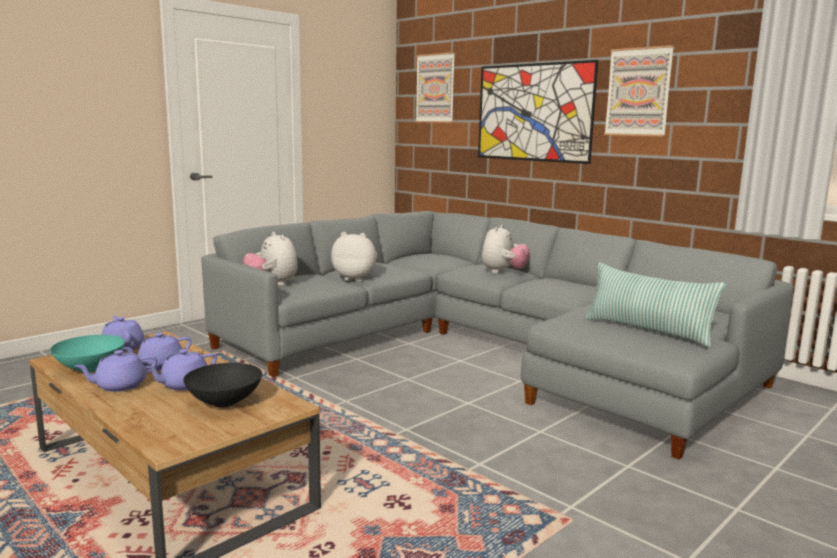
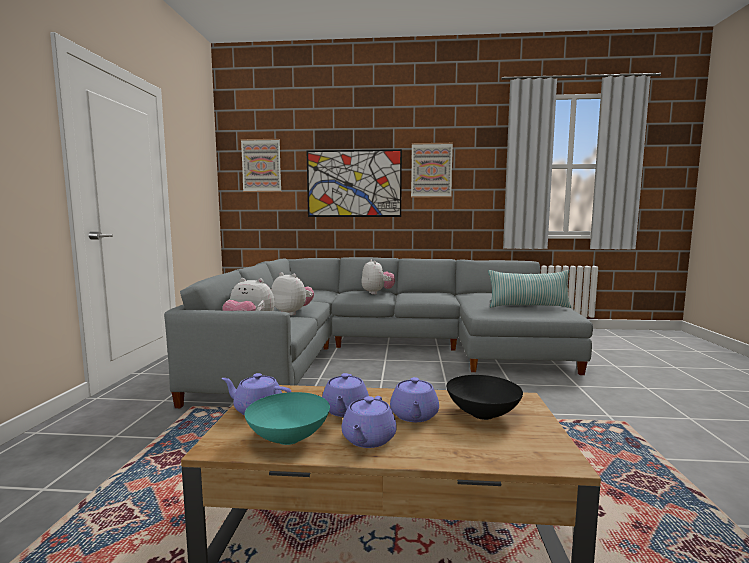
camera: 40 degrees left, 5 degrees down
(356, 278) = (293, 313): plush toy -> plush toy turned 60 degrees clockwise

